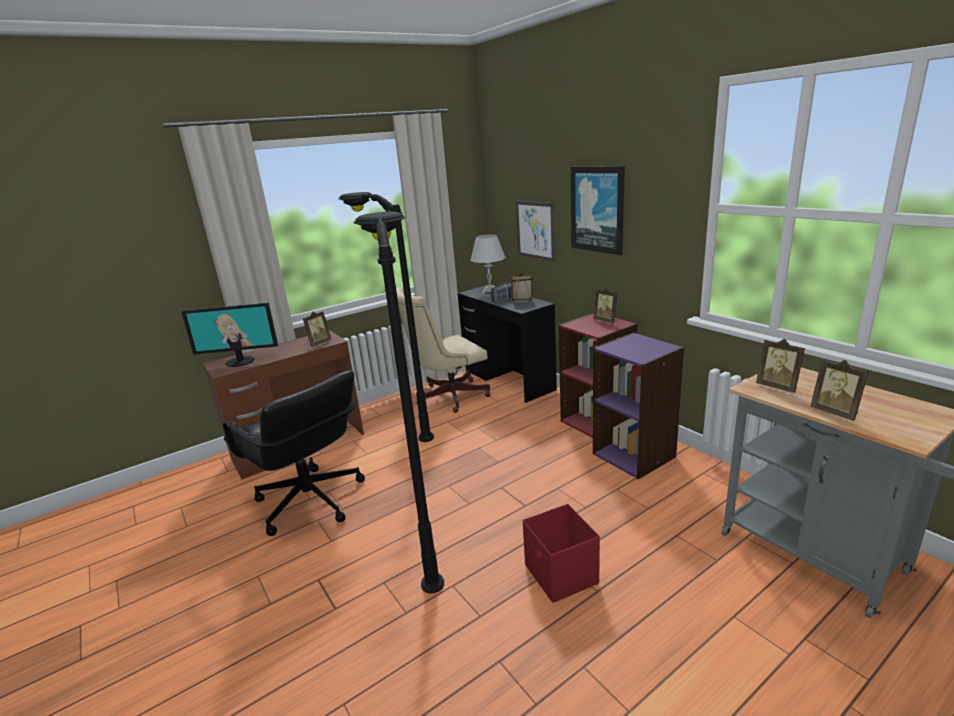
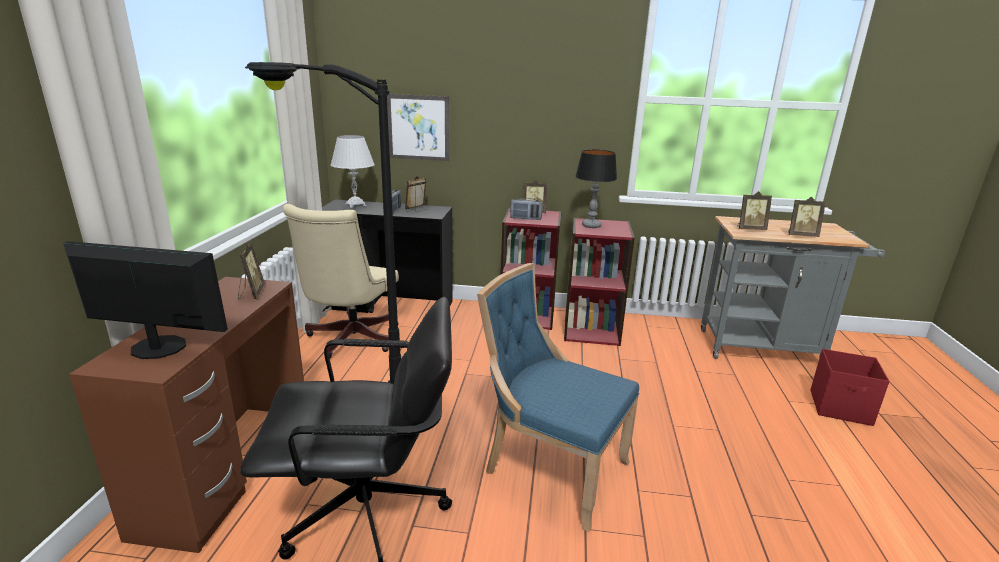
camera: 50 degrees left, 0 degrees up
(240, 361) = (157, 348): monitor -> monitor turned 120 degrees counterclockwise
(425, 536) = (550, 468): black floor lamp -> blue chair
(561, 575) = (685, 434): red storage box -> red storage box (841, 408)
(585, 325) = (525, 218): none -> radio
(597, 209) = (511, 102): picture -> none
(629, 344) = (591, 225): none -> table lamp
(634, 455) = (591, 330): purple bookcase -> red bookcase

